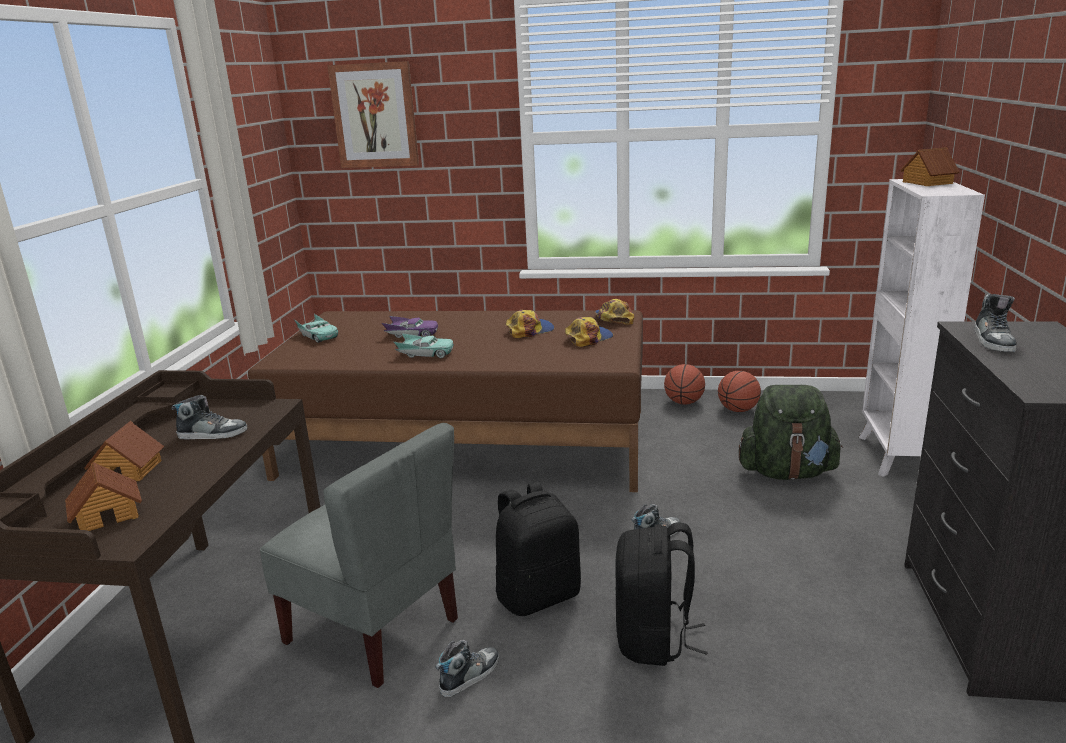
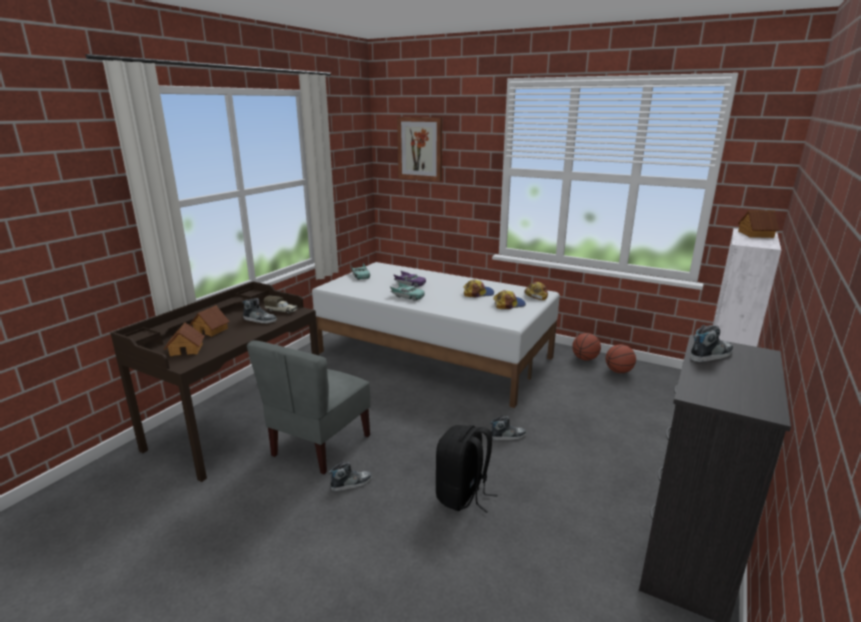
camera: 20 degrees right, 0 degrees up
(241, 412) = (282, 311): none -> toy truck
(375, 630) = (320, 445): grey chair -> grey chair turned 60 degrees clockwise
(466, 441) = (433, 354): brown bed -> white bed
(538, 595) = (415, 452): black backpack -> none
(787, 472) = (622, 419): green backpack -> none
(993, 341) = (710, 355): shoe -> shoe turned 150 degrees counterclockwise

